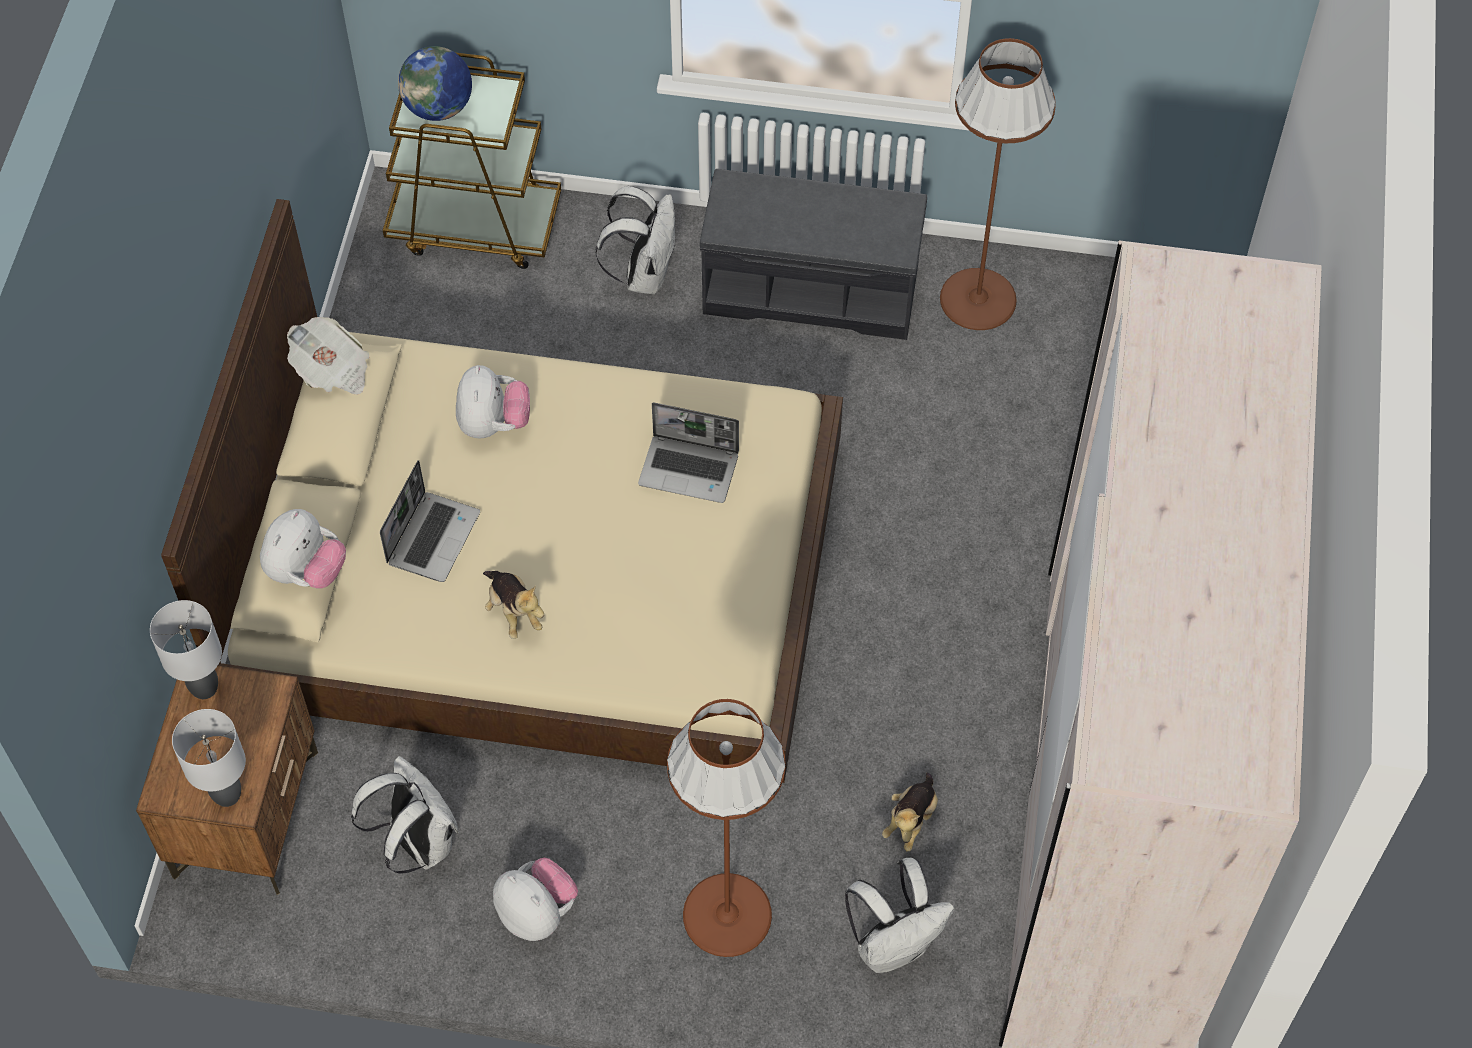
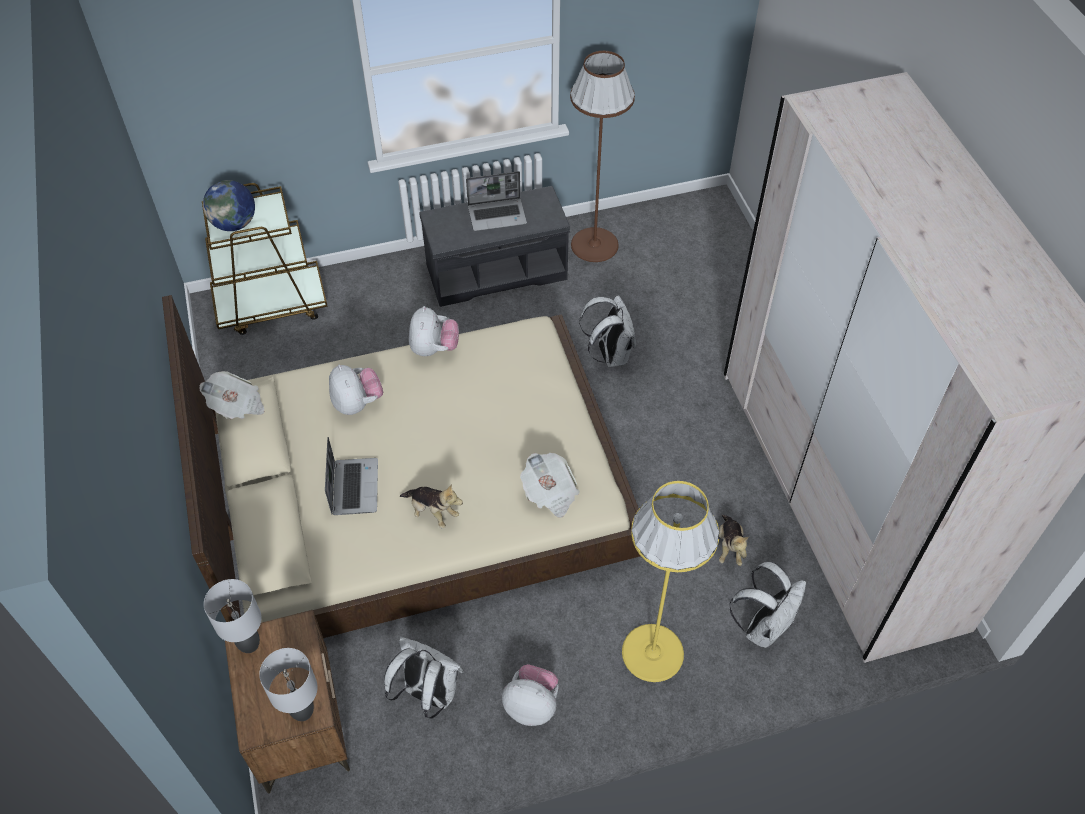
camera: 25 degrees left, 5 degrees down
(306, 571) = (283, 538): plush toy -> plush toy (434, 348)
(644, 274) = (392, 297): white backpack -> white backpack (610, 354)
(676, 648) = (550, 493): none -> newspaper
(690, 469) = (498, 385): laptop -> laptop (497, 215)
(727, 914) = (652, 652): brown floor lamp -> yellow floor lamp

